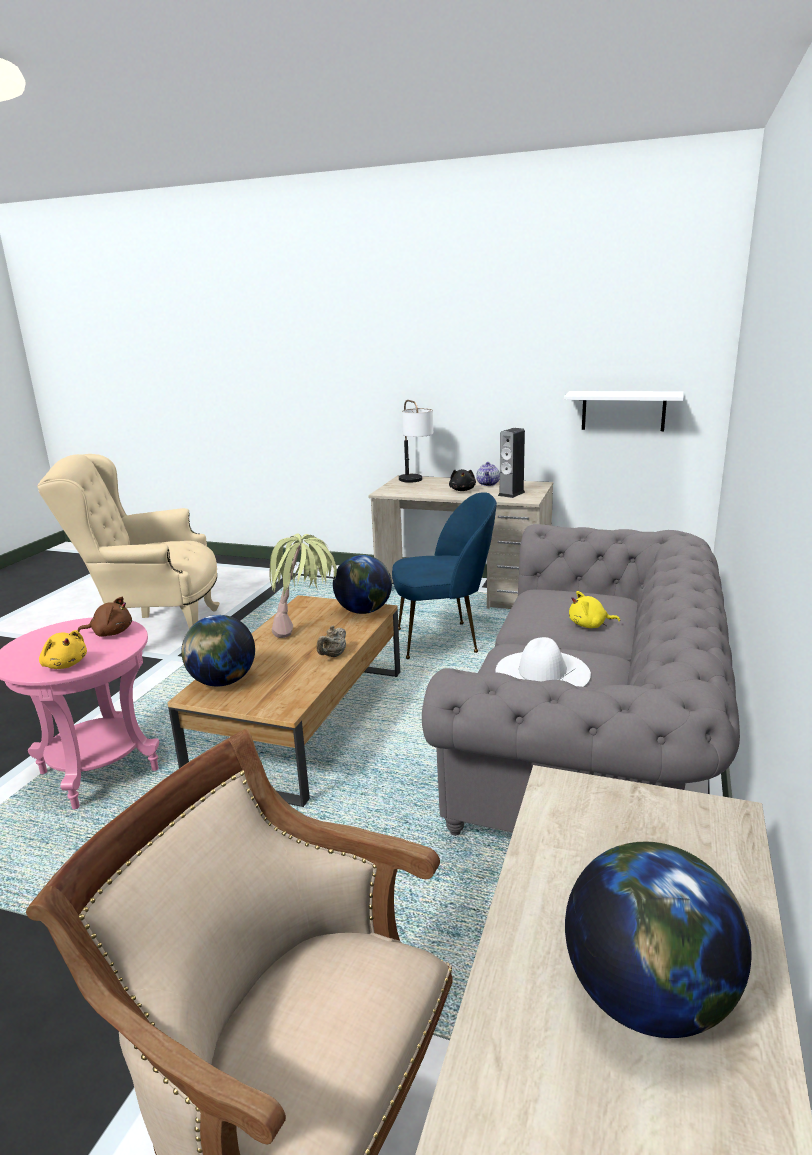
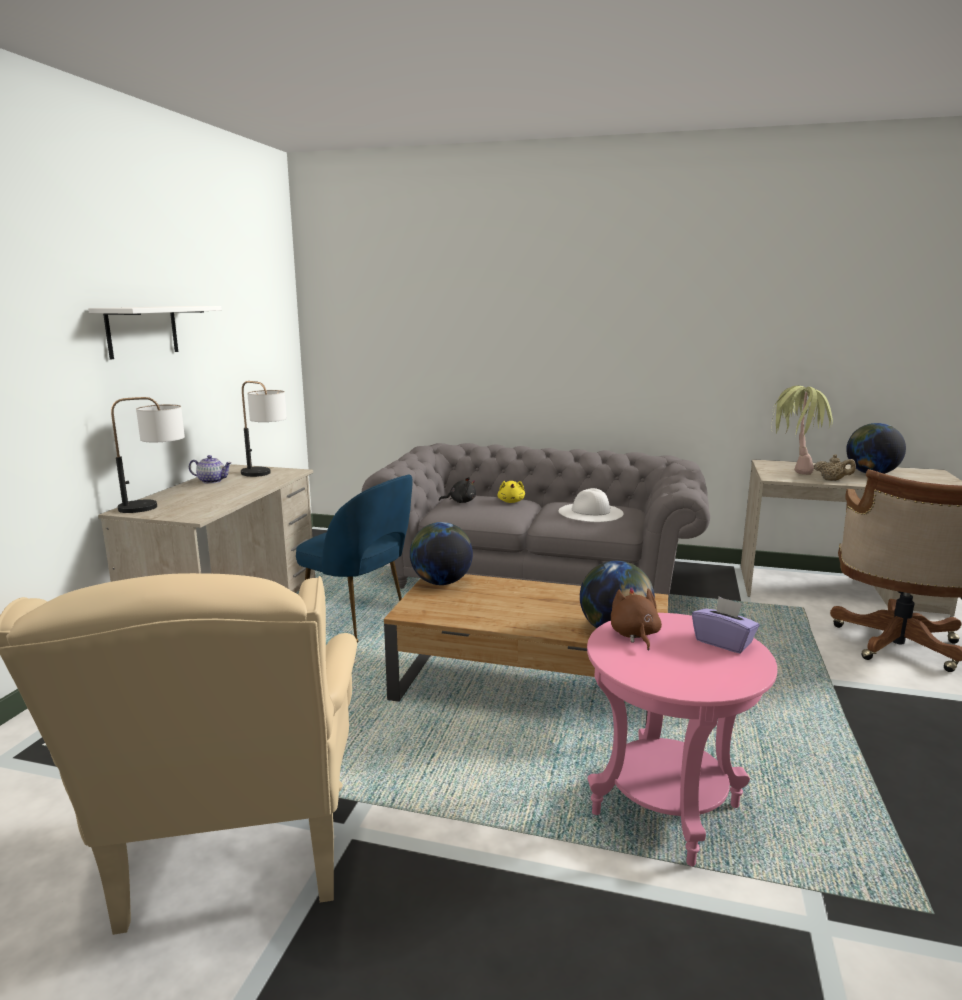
camera: 95 degrees left, 5 degrees down
(65, 664) = (723, 642): yellow plush toy -> purple tissue box
(307, 635) = (501, 603): potted plant -> potted plant (794, 469)
(333, 655) = (546, 589): beige teapot -> beige teapot (832, 480)
(444, 640) = (360, 622): blue chair -> blue chair turned 135 degrees clockwise
(462, 490) = (228, 489): black plush toy -> black plush toy (460, 502)
(511, 494) = (265, 475): speaker -> table lamp
(623, 410) = (258, 381): white shelf -> white shelf (142, 331)

